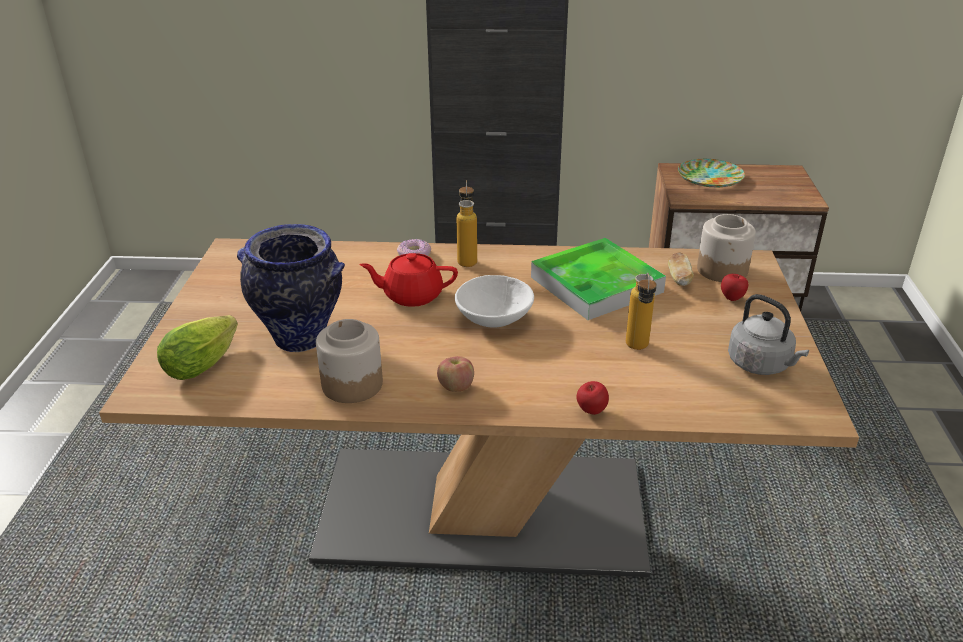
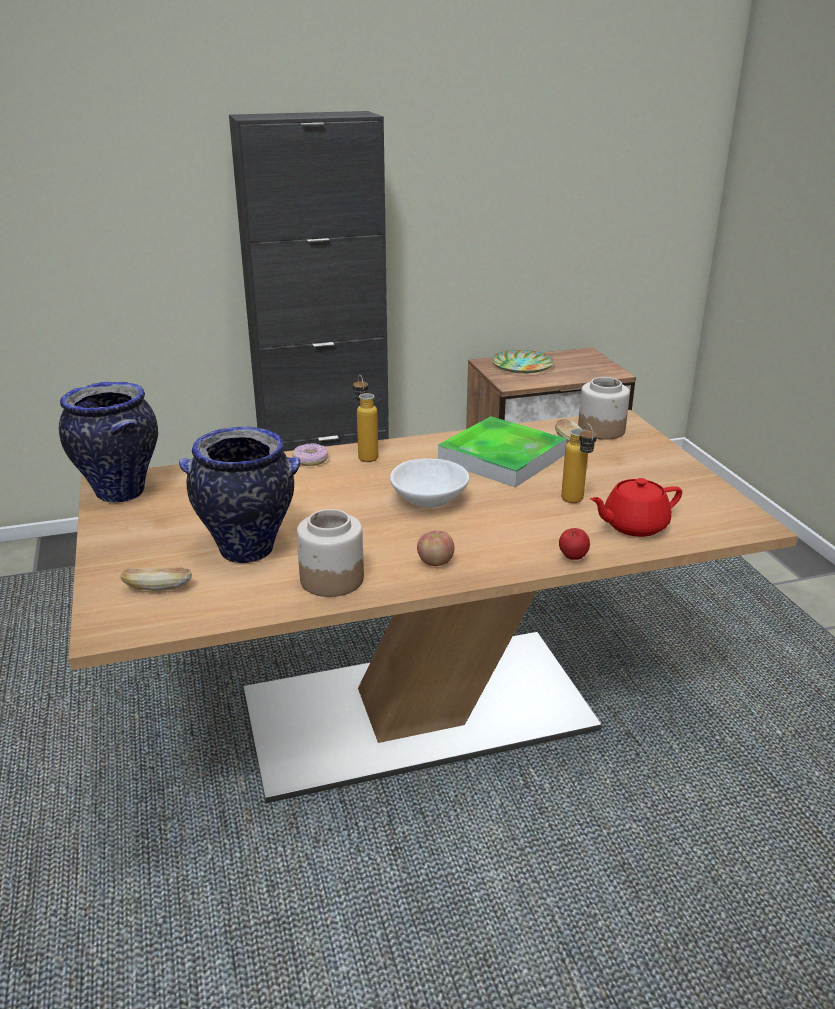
camera: 20 degrees left, 5 degrees down
(205, 361) = (158, 588): lettuce -> bread
(234, 260) = (119, 492): none -> vase
(411, 295) = (334, 494): red teapot -> red teapot (633, 526)
(732, 299) = (625, 450): apple -> none
(761, 365) = (685, 496): grey kettle -> none

